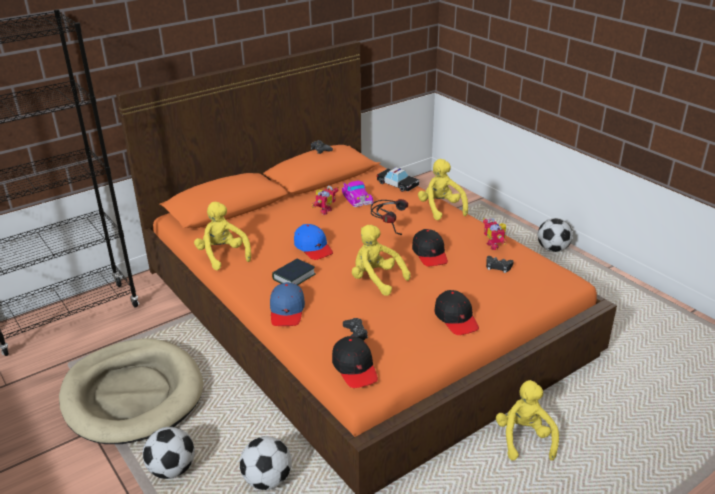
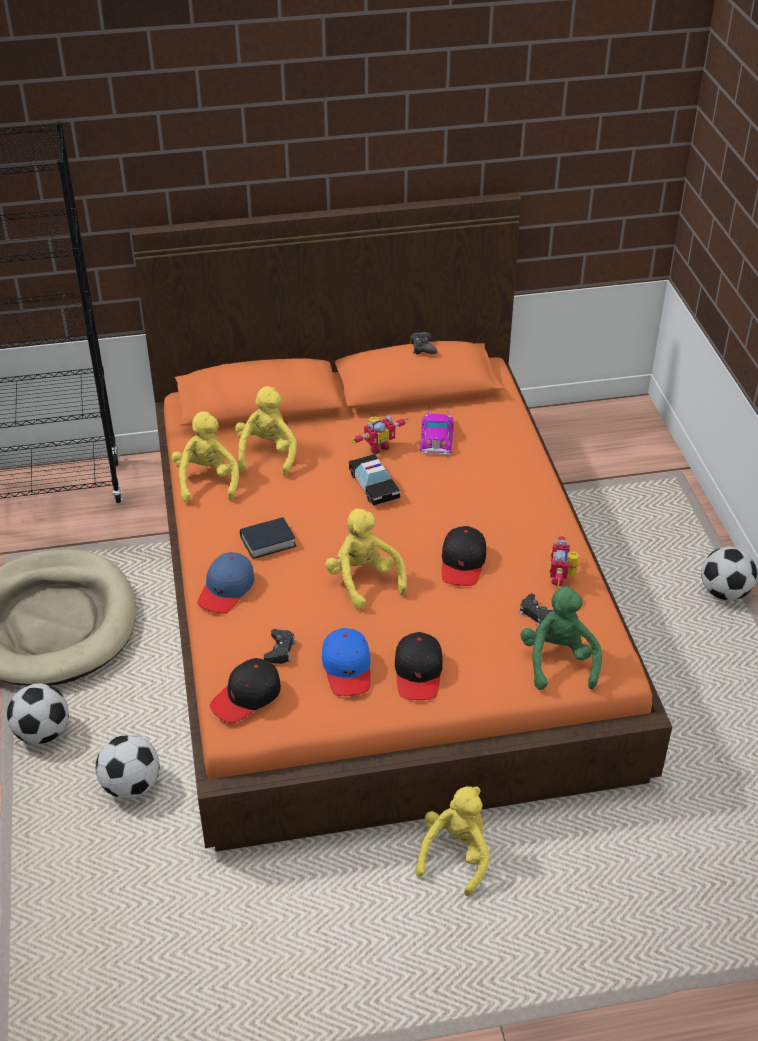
camera: 25 degrees right, 10 degrees up
(313, 247) = (321, 504): blue cap -> blue cap (347, 668)
(355, 368) = (247, 697): black cap -> black cap turned 45 degrees clockwise
(388, 228) = (440, 502): headphones -> none
(397, 184) = (509, 431): toy car -> toy car (374, 486)
(441, 209) = (537, 492): yellow plush toy -> yellow plush toy (267, 454)
(533, 287) = (558, 661): none -> green plush toy

